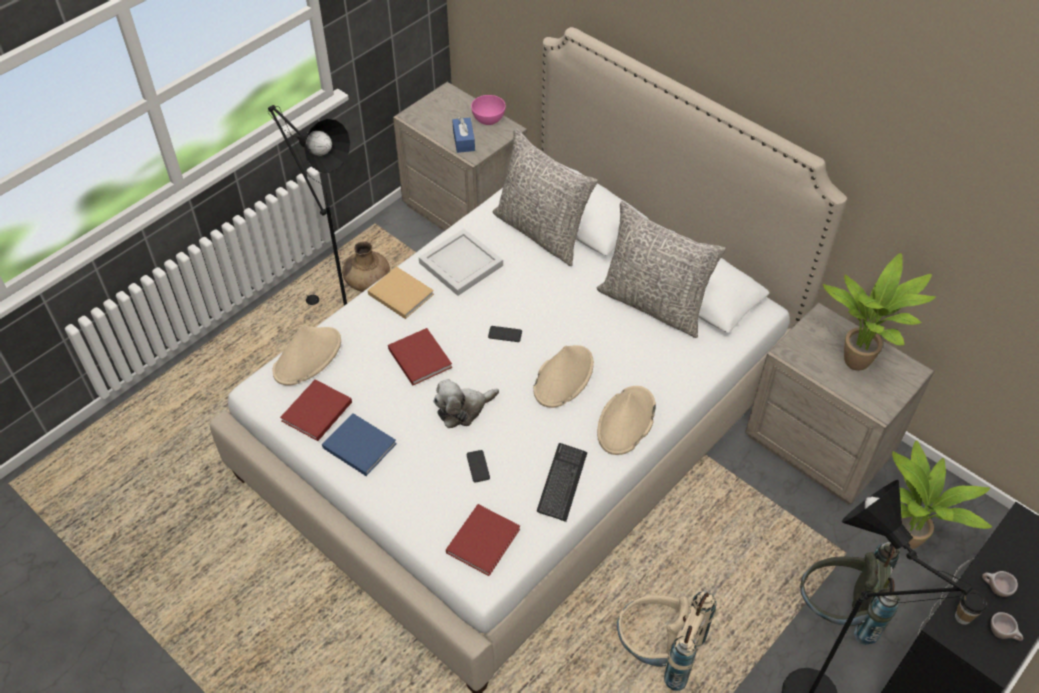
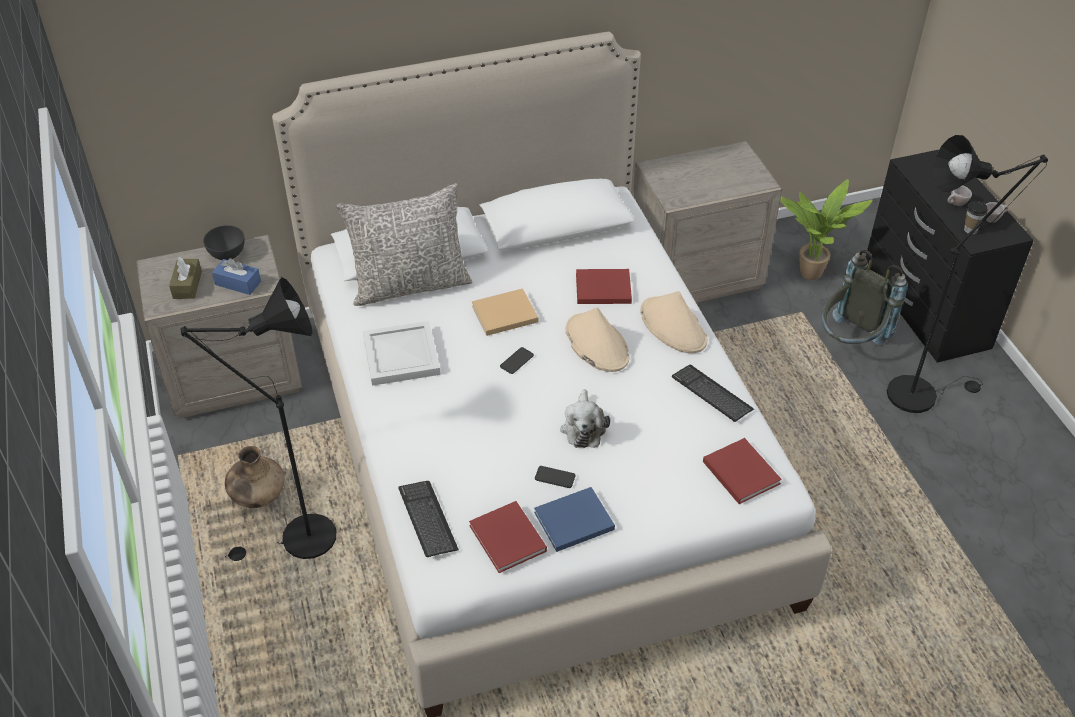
camera: 60 degrees left, 5 degrees down
(308, 356) = (428, 519): beige hat -> keyboard
(399, 293) = (400, 415): beige book -> beige book (503, 314)
(419, 357) = (497, 432): red book -> red book (601, 288)
(442, 117) = (187, 285): none -> brown tissue box
(478, 466) = (656, 443): phone -> phone (555, 477)
(488, 120) = (227, 254): pink bowl -> grey bowl
(653, 304) = (558, 253): grey pillow -> none
(658, 652) = (827, 466): beige backpack -> none
(859, 365) = (715, 173): potted plant -> none

